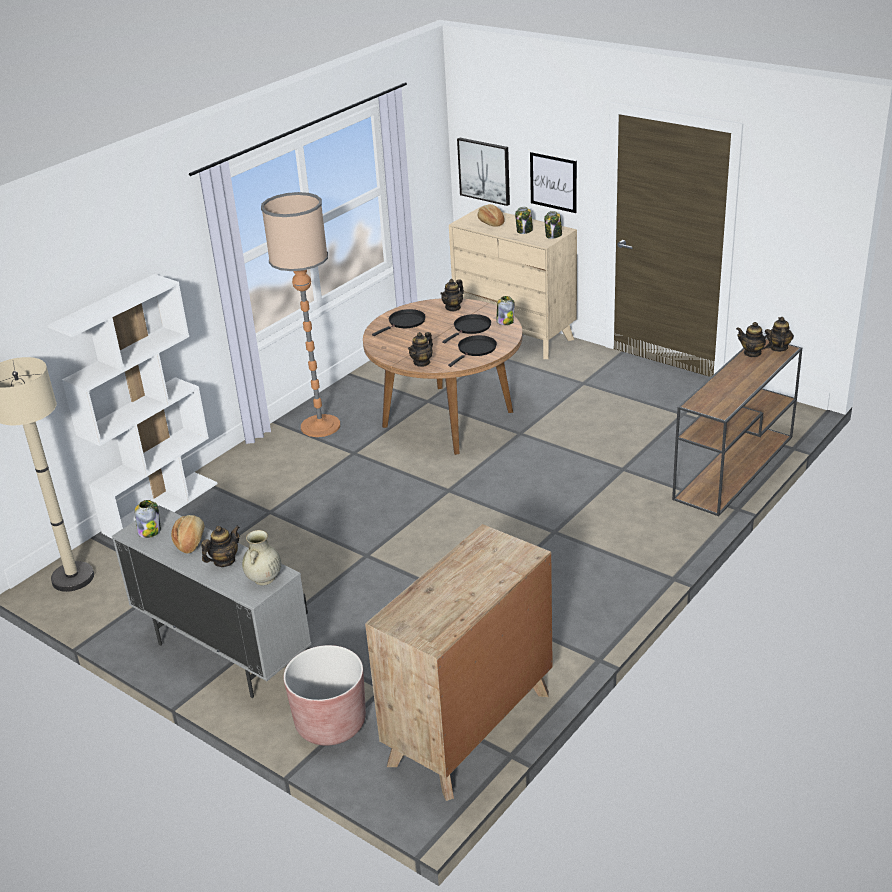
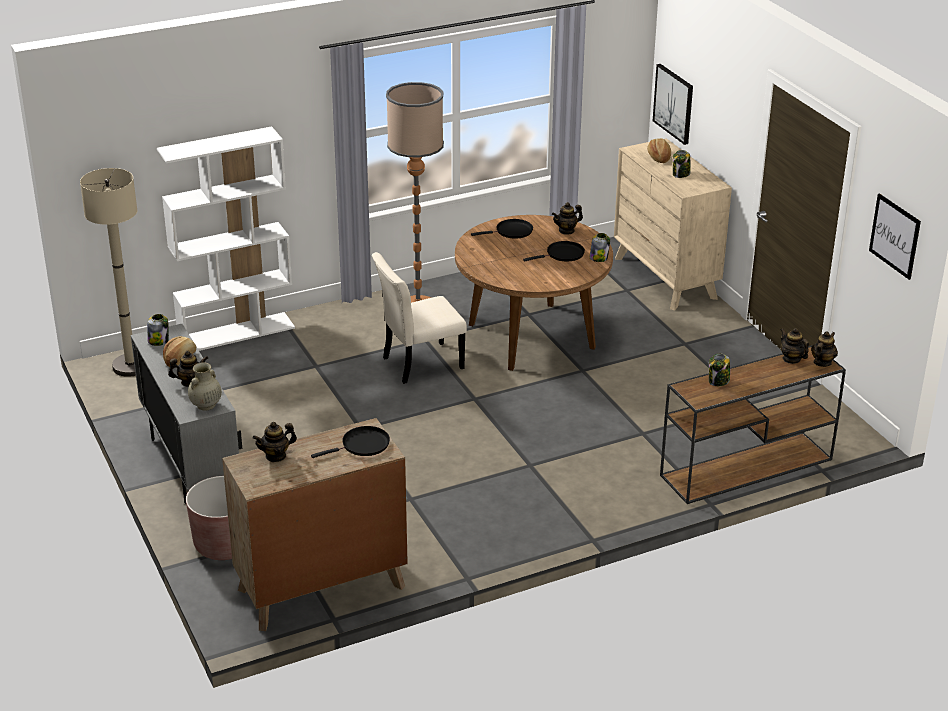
camera: 25 degrees right, 0 degrees up
(368, 476) = (419, 363): none -> beige chair
(422, 362) = (490, 272): teapot -> teapot (276, 456)
(475, 350) = (546, 276): black frying pan -> black frying pan (362, 445)
(553, 182) = (721, 133): picture -> picture (895, 236)
(553, 235) = (702, 187): jar -> jar (718, 381)

